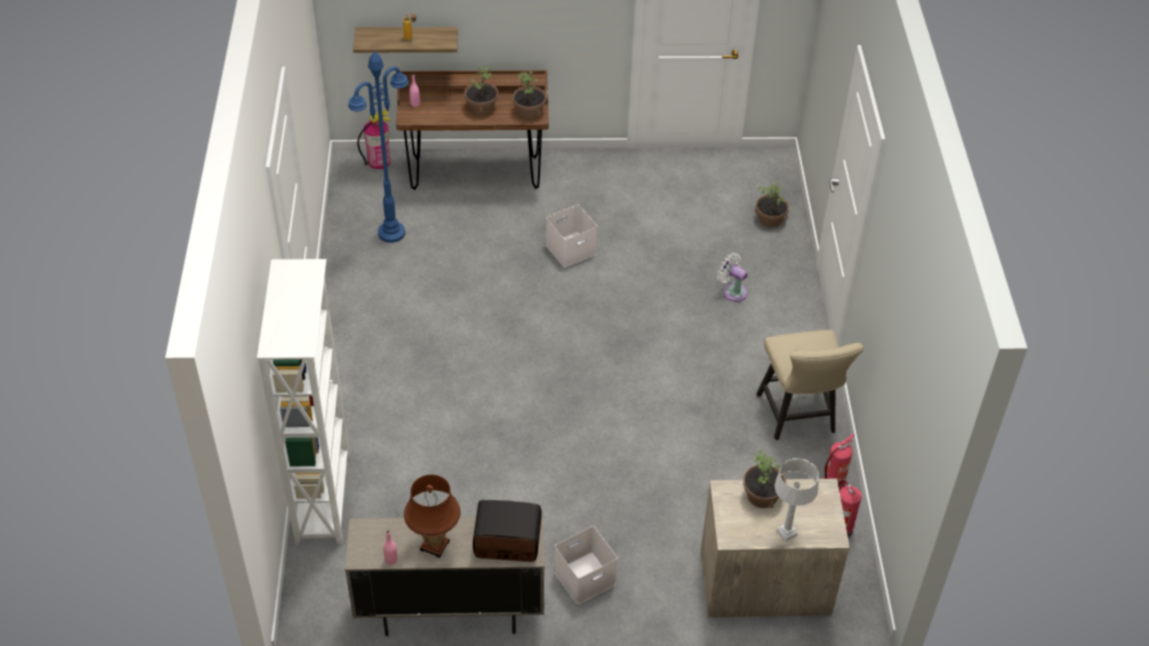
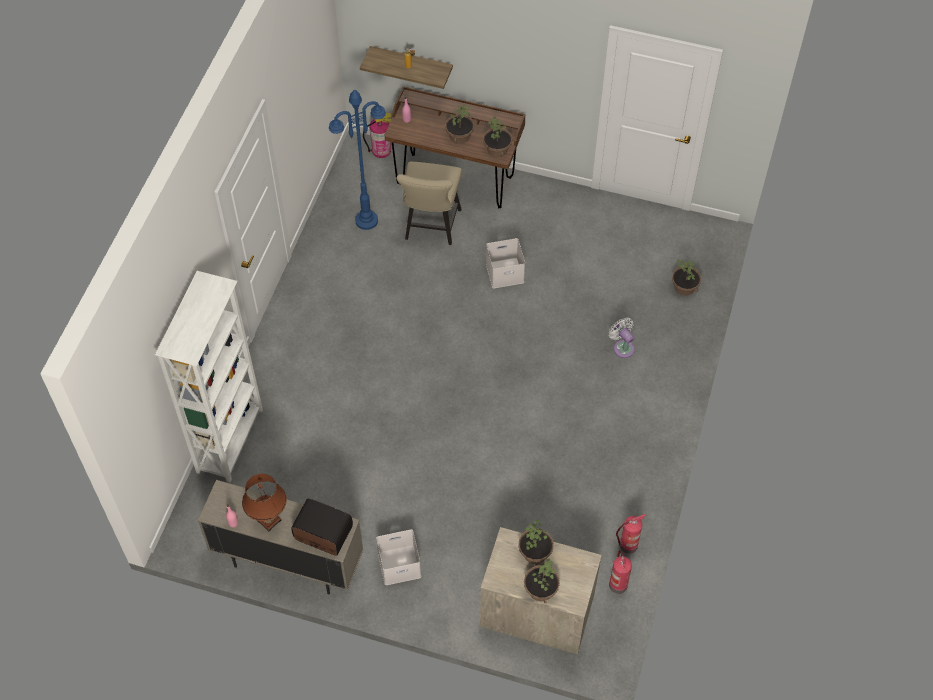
camera: 20 degrees right, 10 degrees up
(787, 533) = (540, 589): grey table lamp -> potted plant
(798, 418) = (627, 477): beige chair -> beige chair (431, 228)

